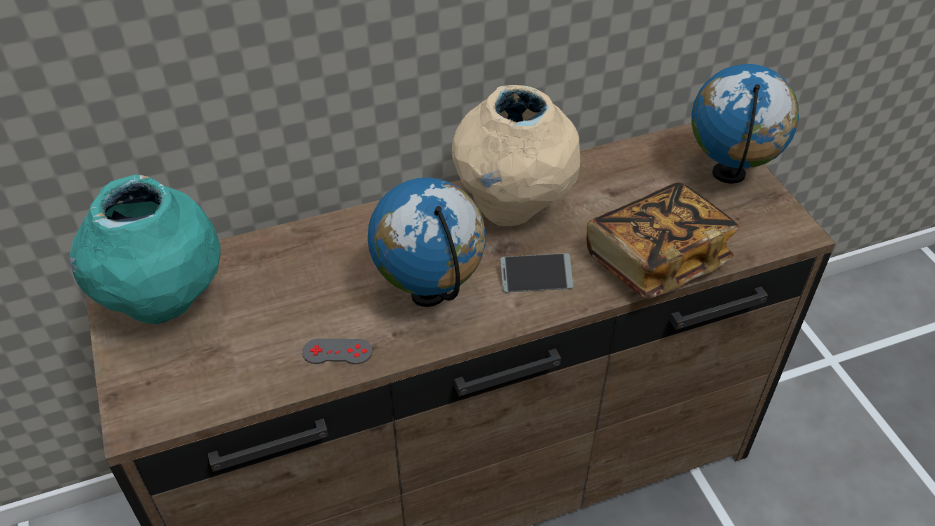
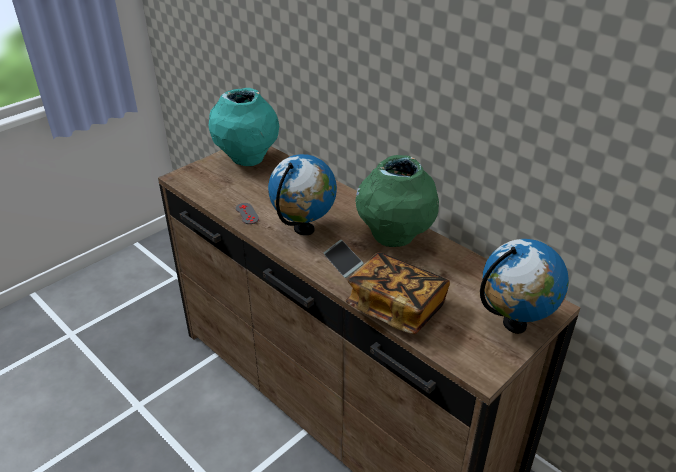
camera: 65 degrees right, 10 degrees down
(512, 207) = (394, 238): beige vase -> green vase

